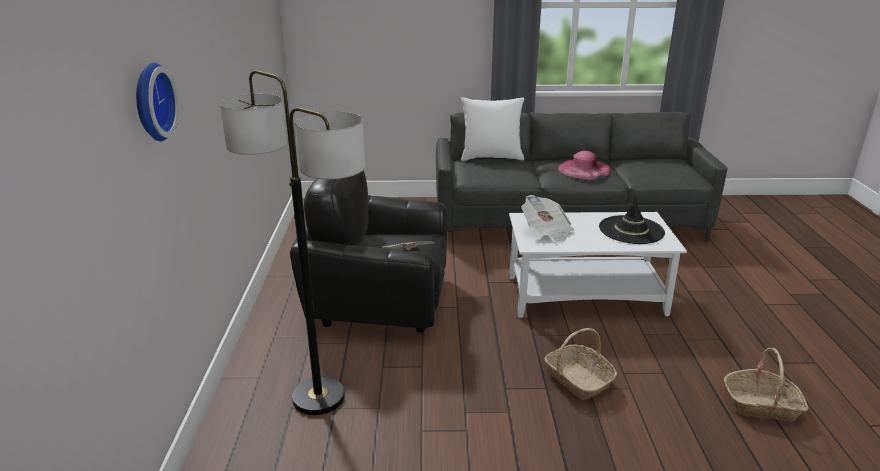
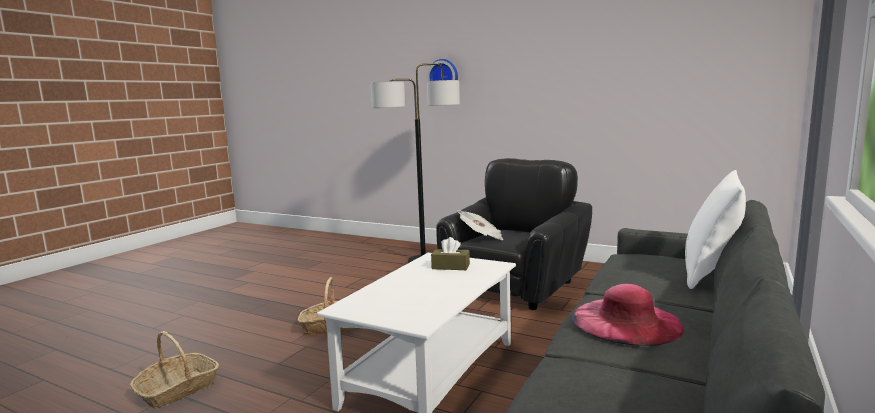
camera: 120 degrees right, 15 degrees down
(546, 232) = (450, 266): newspaper -> brown tissue box
(631, 230) = (400, 301): black hat -> none

